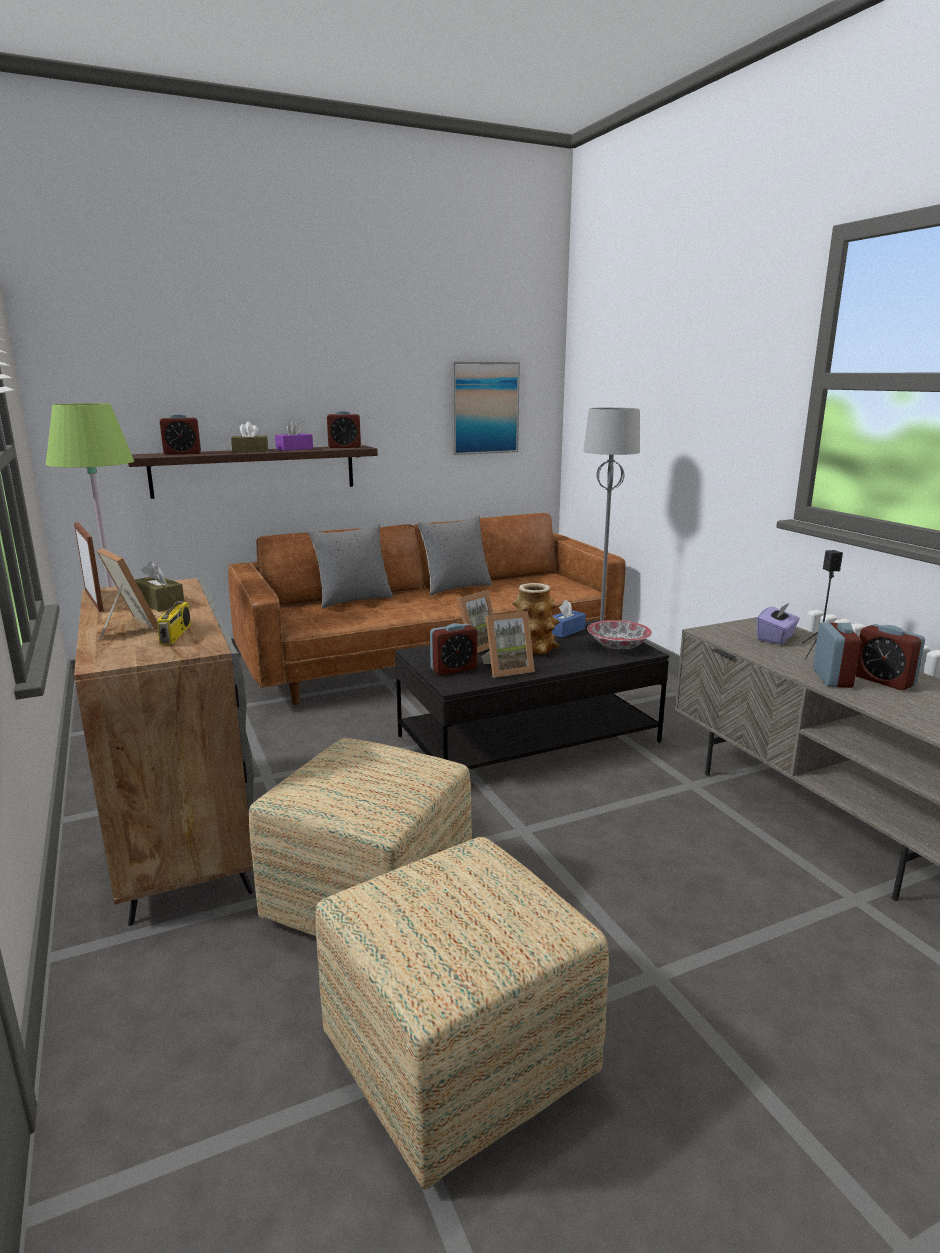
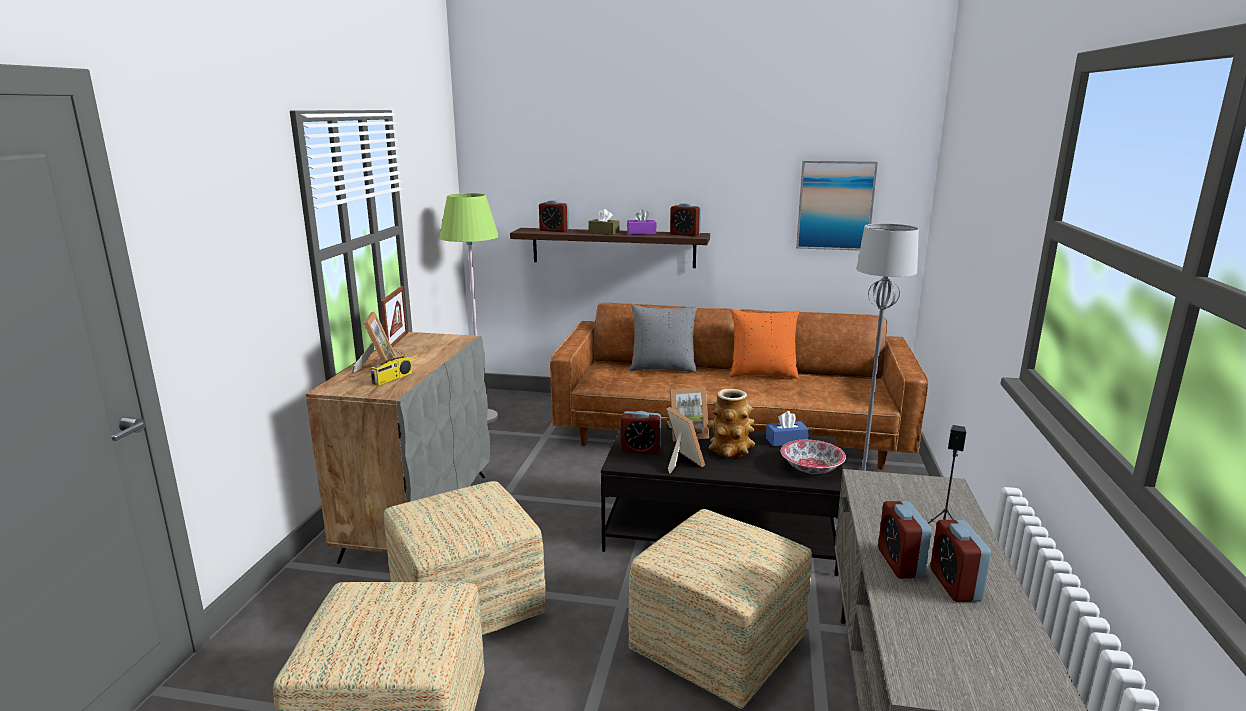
camera: 35 degrees right, 0 degrees up
(159, 603) = (424, 352): brown tissue box -> none
(455, 587) = (762, 374): grey pillow -> orange pillow
(507, 669) = (680, 462): picture frame -> picture frame turned 135 degrees counterclockwise
(649, 833) = (717, 649): none -> ottoman
(776, 638) = (924, 505): purple tissue box -> none
(832, 678) = (900, 563): alarm clock -> alarm clock turned 135 degrees clockwise

